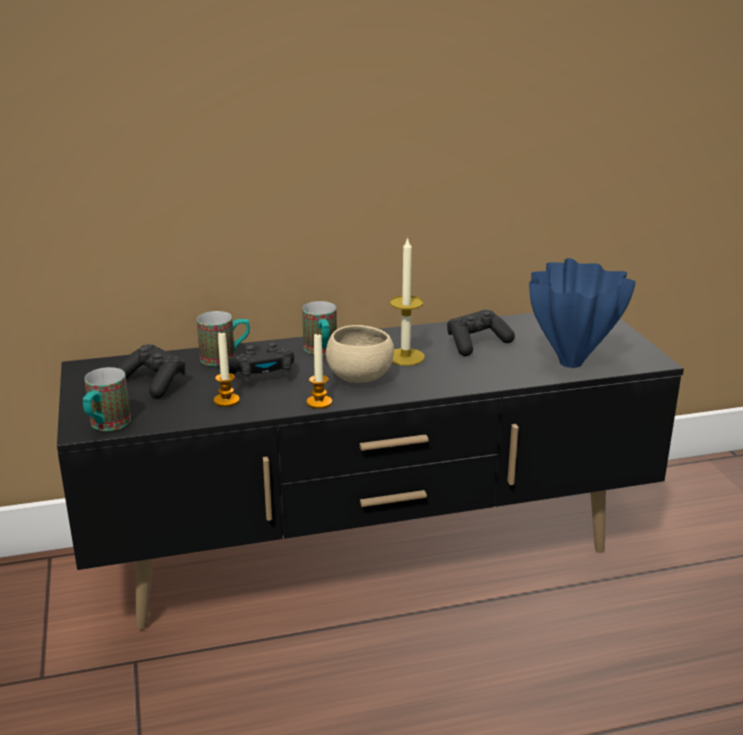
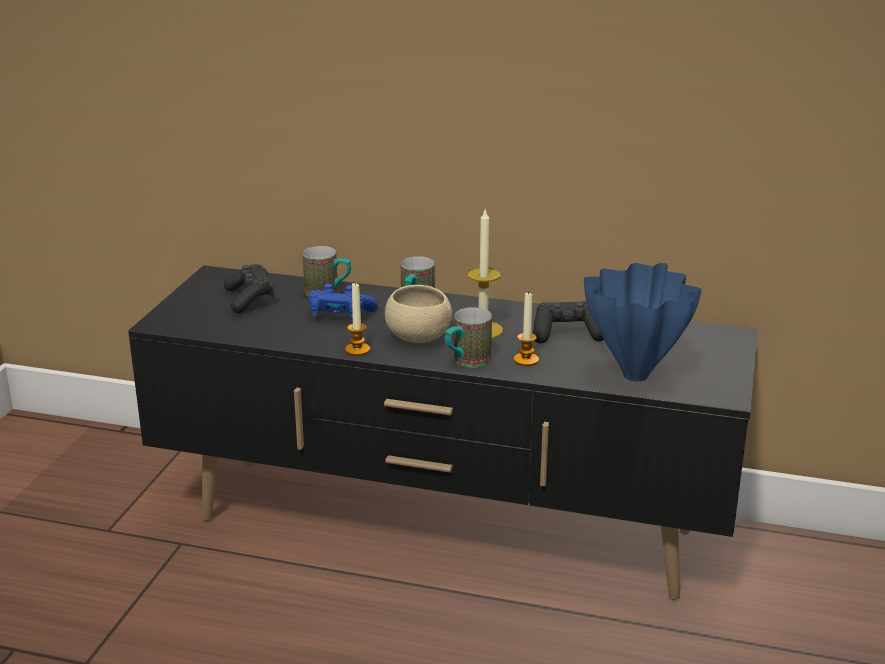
camera: 30 degrees right, 0 degrees up
(106, 426) = (176, 325): mug -> mug (466, 362)
(226, 400) = (286, 329): candle -> candle (526, 360)
(262, 376) = (339, 315): black game controller -> blue game controller

